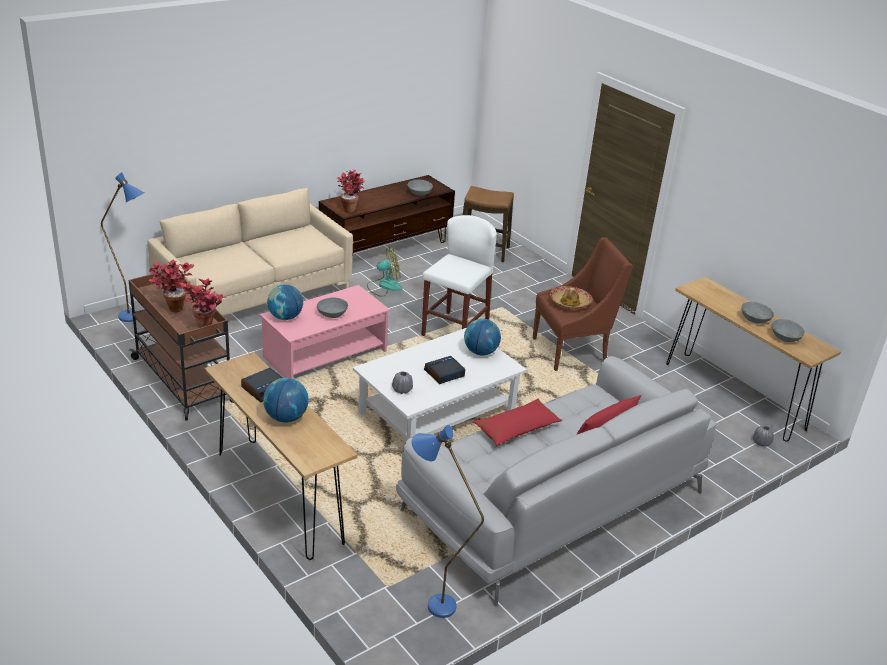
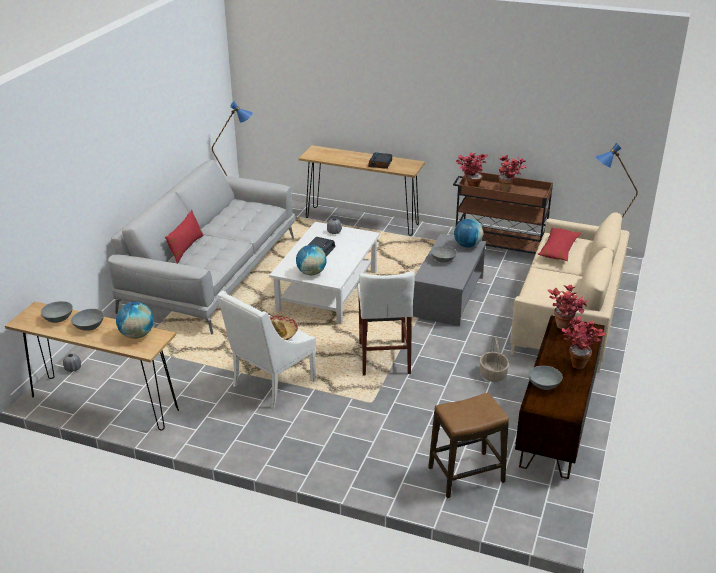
camera: 150 degrees right, 0 degrees up
(286, 417) = (351, 158): globe -> globe (137, 335)
(326, 354) = (448, 297): pink coffee table -> grey coffee table
(377, 193) = (577, 362): none -> potted plant
(384, 286) = (493, 374): fan -> basket
(516, 429) = (243, 234): red pillow -> red pillow (558, 250)
(572, 351) = (271, 384): brown armchair -> white armchair

